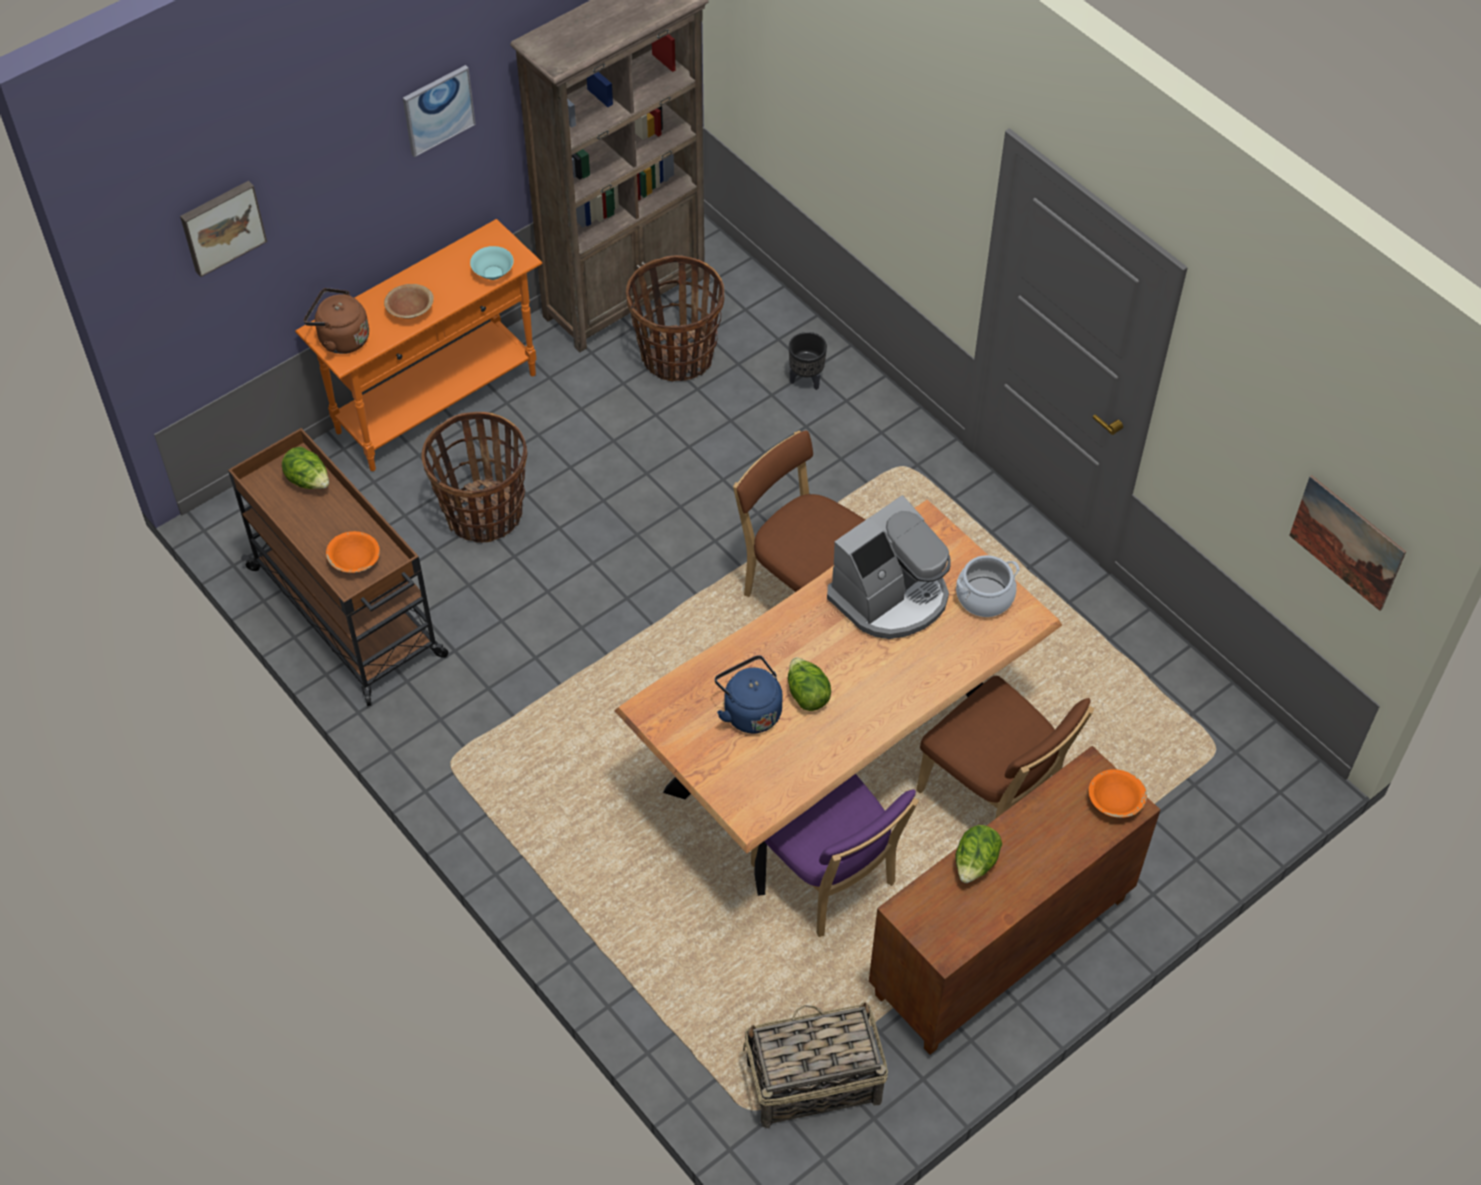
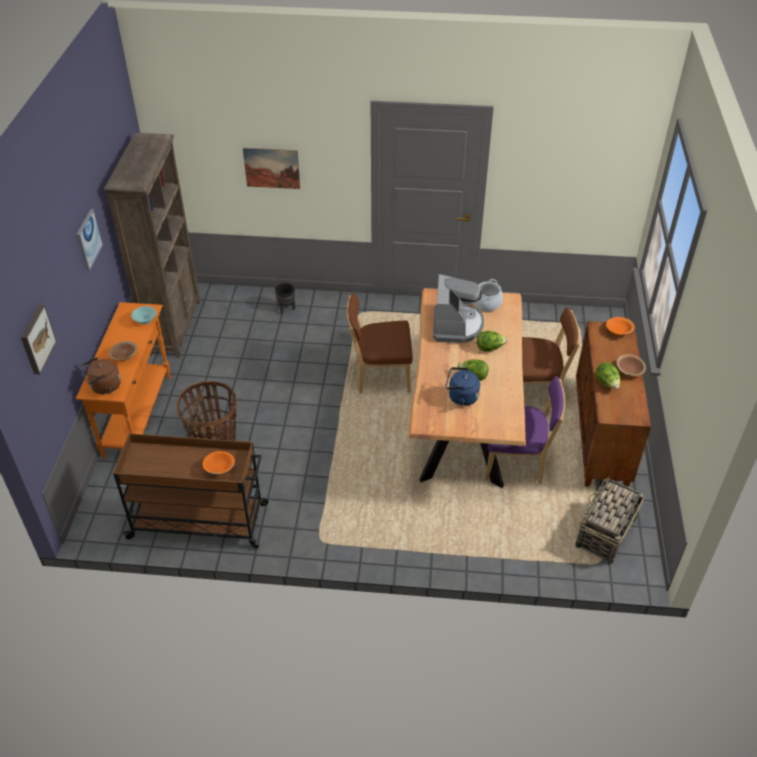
camera: 45 degrees left, 10 degrees down
(309, 481) = (155, 454): lettuce -> lettuce (489, 348)
(677, 356) = (224, 333): basket -> none
(1038, 874) = (629, 371): none -> brown bowl
(1347, 542) = (608, 186): picture -> picture (272, 168)

